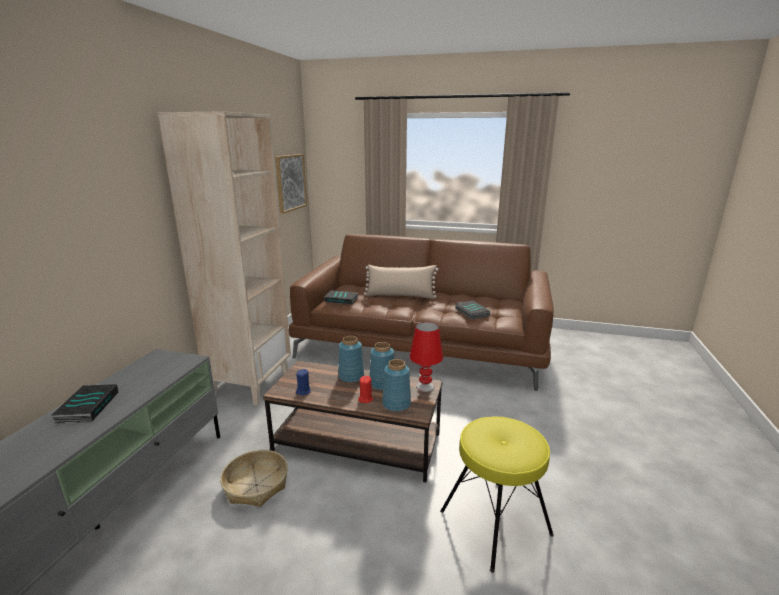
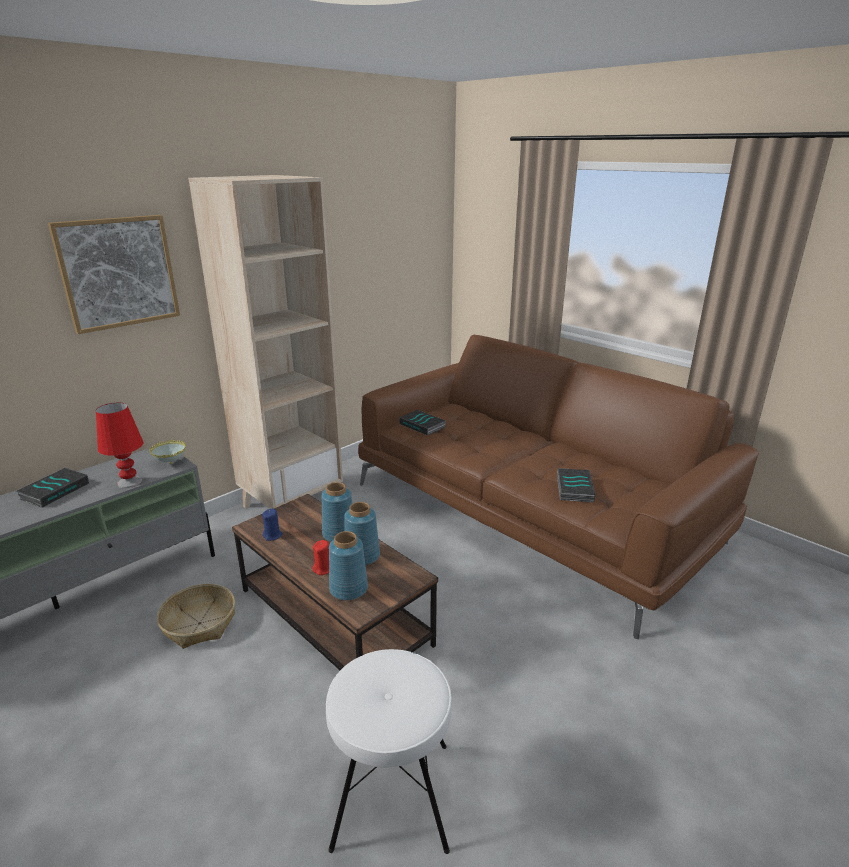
camera: 30 degrees right, 5 degrees up
(183, 360) = (171, 464): none -> bowl
(290, 182) = (415, 255): picture -> picture (118, 272)
(400, 296) = (505, 437): beige pillow -> none
(425, 386) = (407, 578): red table lamp -> red table lamp (129, 482)
(496, 522) = (393, 795): yellow stool -> white stool

